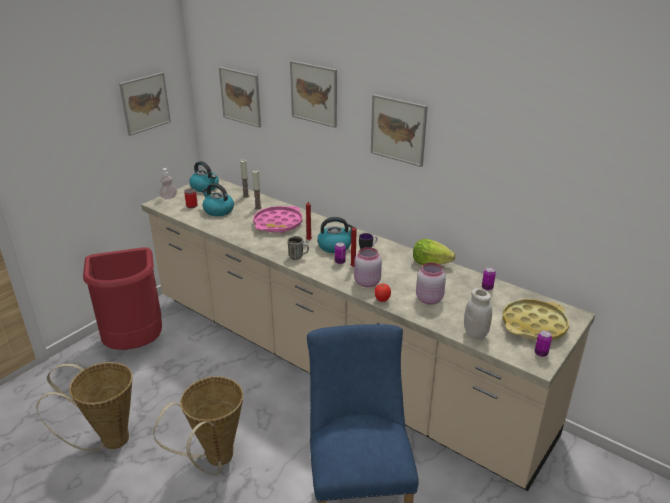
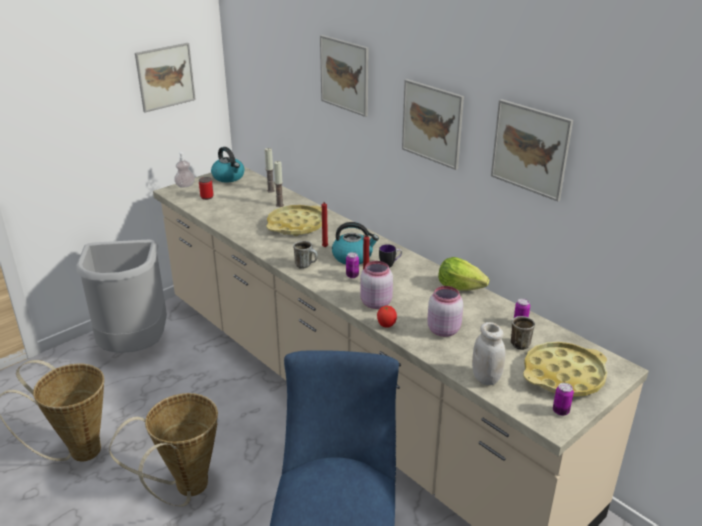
camera: 10 degrees right, 0 degrees up
(135, 344) = (134, 348): red trash can -> grey trash can
(218, 210) = (234, 204): kettle -> none
(240, 96) = (271, 75): picture -> picture (530, 149)
(278, 224) = (296, 225): pink tray -> yellow tray
(492, 303) = (520, 342): none -> mug

